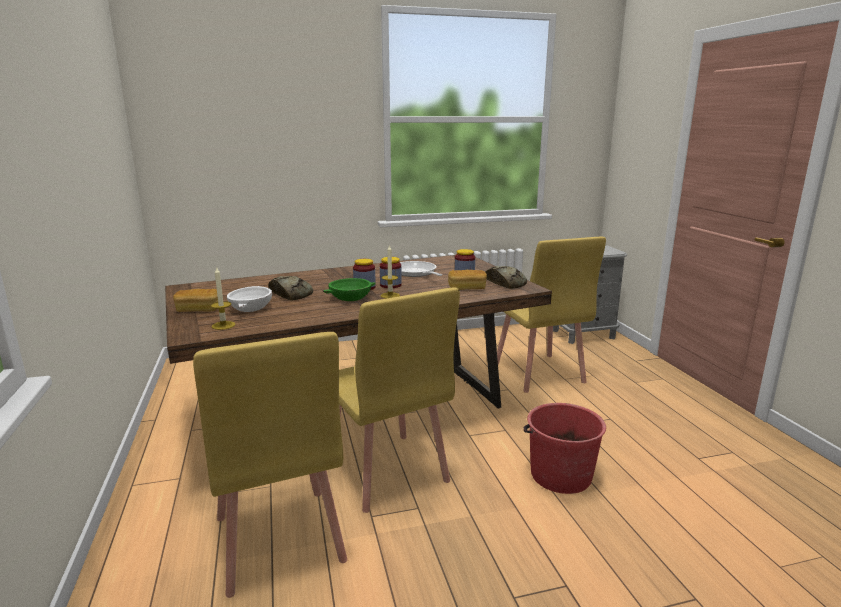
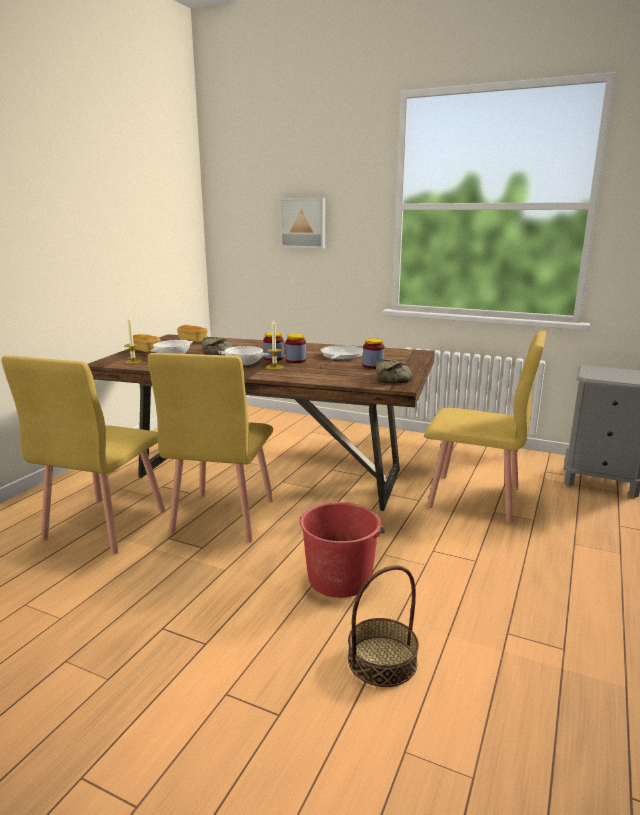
camera: 40 degrees right, 0 degrees up
(279, 137) = (303, 223): none -> picture
(350, 298) = (244, 362): green bowl -> white bowl
(467, 288) = (346, 375): bread -> bread (193, 340)
(538, 373) = (475, 498): yellow chair -> yellow chair turned 90 degrees counterclockwise
(678, 518) = (382, 661): none -> basket

